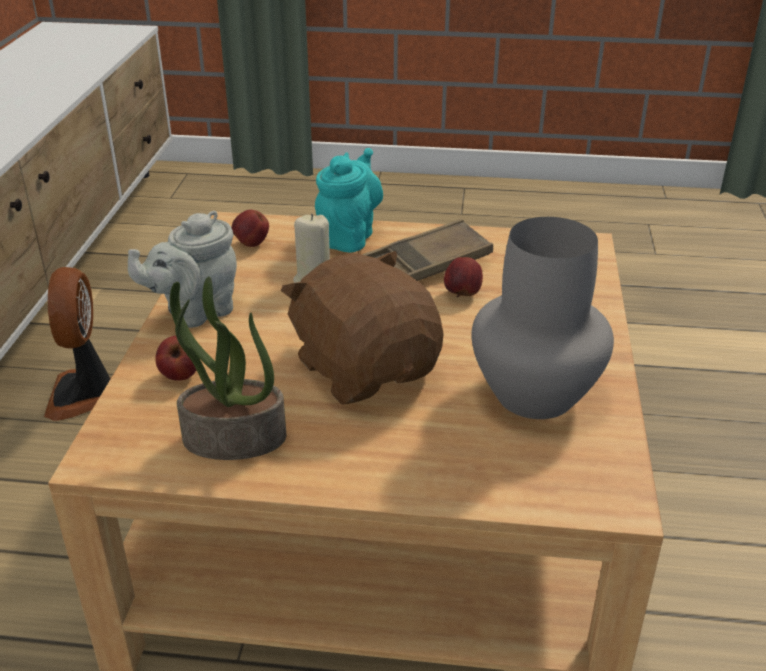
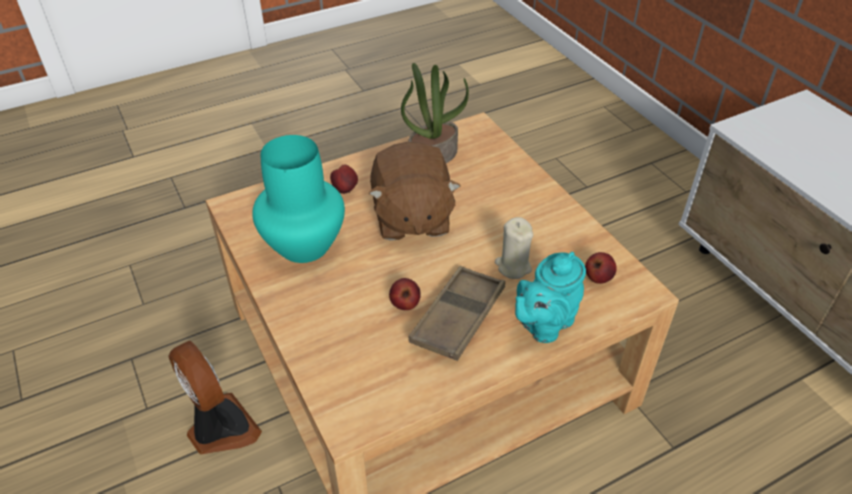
camera: 145 degrees right, 10 degrees up
(85, 395) = (692, 328): fan -> fan (220, 428)
(180, 375) = (499, 171): apple -> apple (345, 190)
(195, 312) = (548, 208): grey teapot -> none
(349, 236) = (544, 324): turquoise teapot -> turquoise teapot turned 60 degrees clockwise
(366, 369) = (411, 218): brown plush toy -> brown plush toy turned 60 degrees clockwise
(533, 395) = (305, 244): grey vase -> turquoise vase

